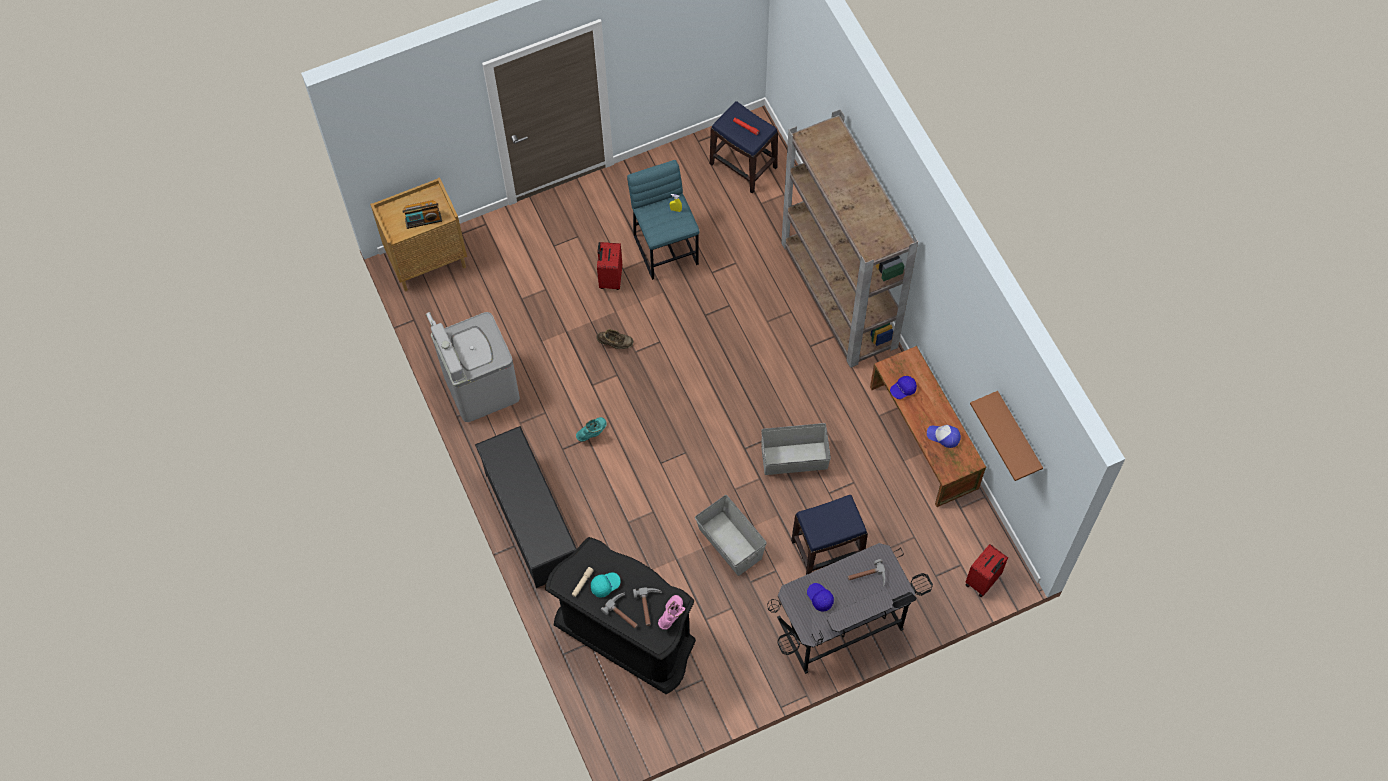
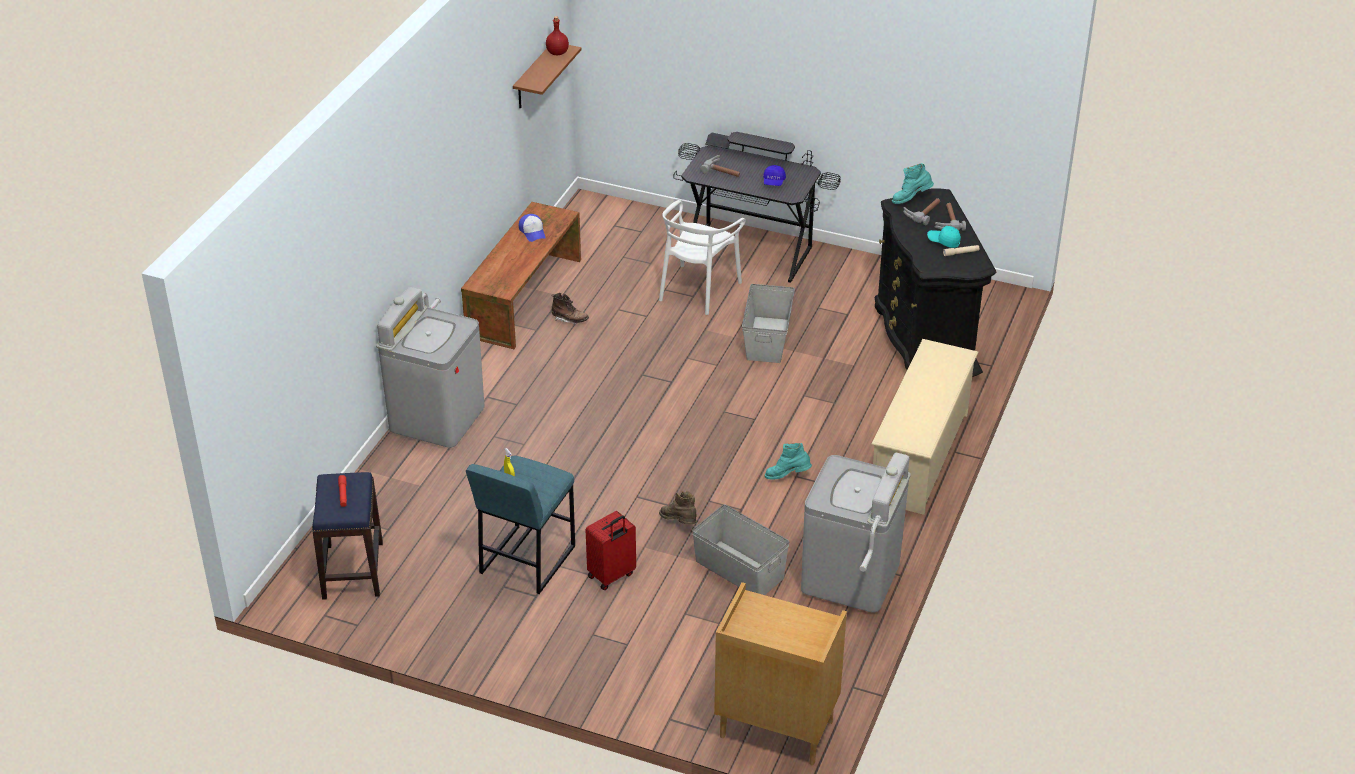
camera: 135 degrees left, 25 degrees down
(423, 220) = (780, 613): radio -> none
(531, 521) = (920, 457): black shoe rack -> beige shoe rack
(672, 616) = (911, 199): pink boot -> turquoise boot
(794, 458) = (641, 351): grey storage box -> grey storage box (739, 570)
(827, 550) = (698, 290): stool -> white chair
(839, 295) = (437, 418): brown bookcase -> grey washing machine
(870, 444) = (570, 320): none -> brown boot
(903, 390) = (516, 272): blue cap -> none
(983, 581) = (613, 209): red suitcase -> none
(1020, 456) = (557, 52): none -> red bottle

